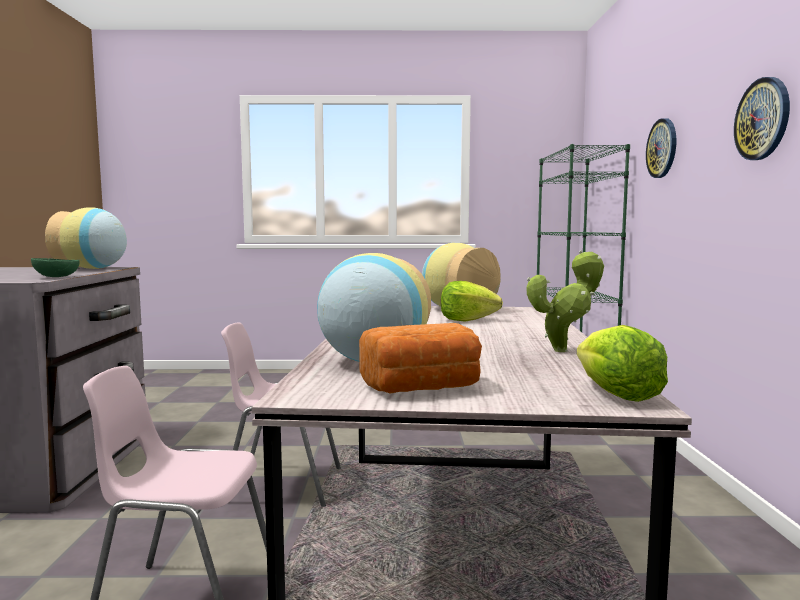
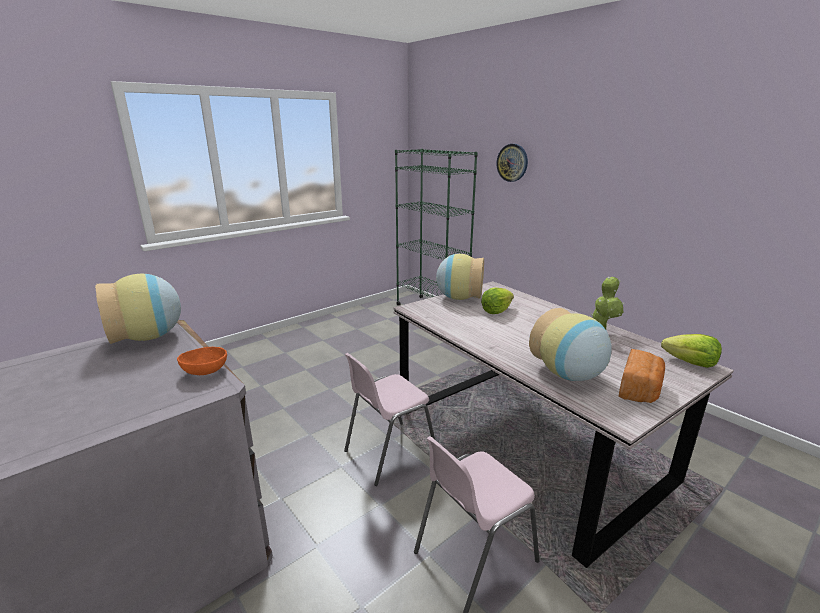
camera: 40 degrees left, 15 degrees up
(57, 277) = (205, 371): green bowl -> orange bowl
(762, 119) = (608, 170): wall clock -> none

